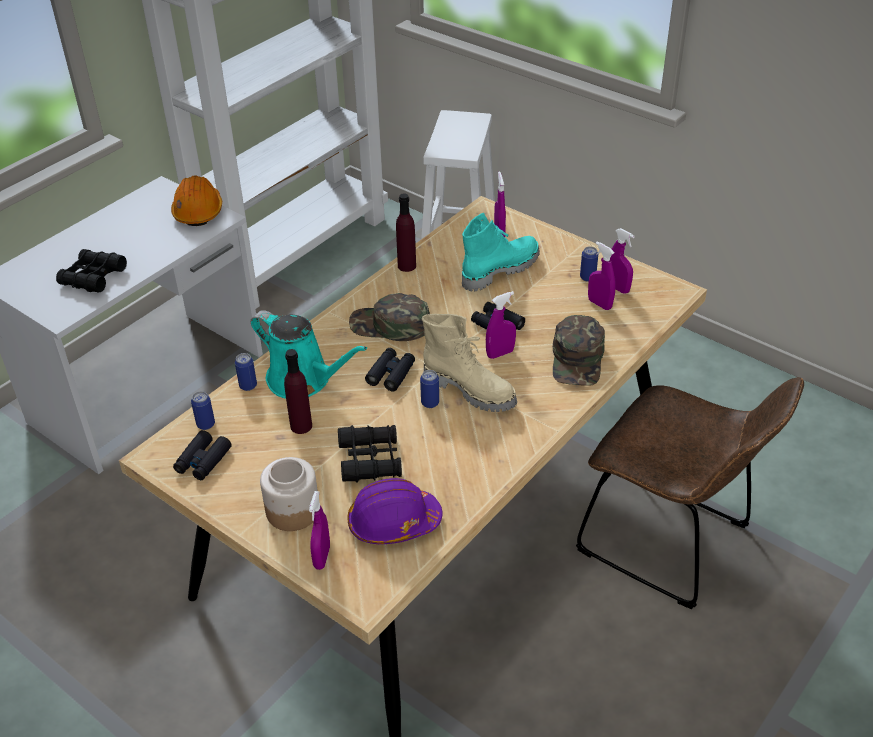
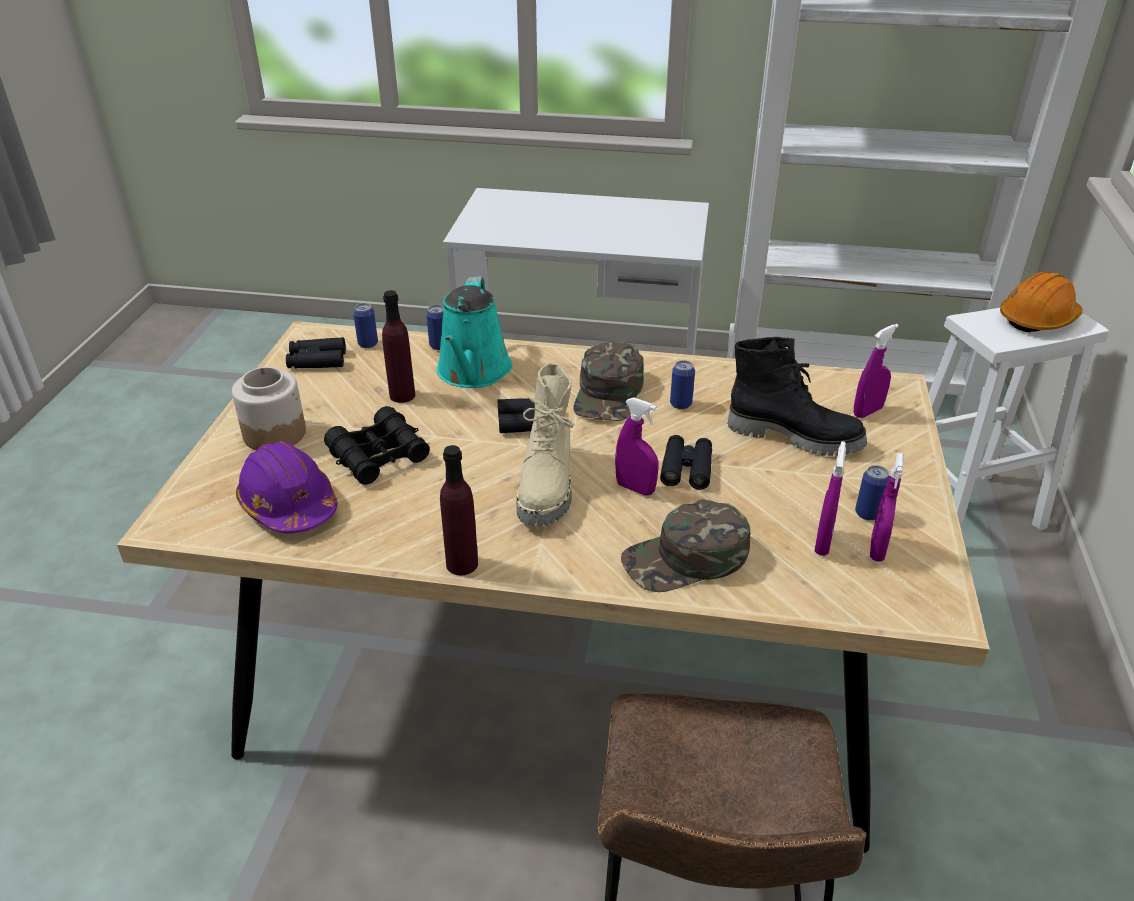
camera: 60 degrees right, 5 degrees down
(93, 277) = (530, 228): black binoculars -> none
(198, 211) = (678, 236): orange hard hat -> orange hard hat (1037, 319)
(322, 557) = (215, 475): purple spray bottle -> none
(390, 325) = (609, 393): green cap -> green cap turned 150 degrees counterclockwise
(407, 266) = (724, 369): purple bottle -> purple bottle (462, 564)
(430, 403) = (501, 465): can -> can (680, 404)
(499, 270) = (794, 435): turquoise boot -> black boot

